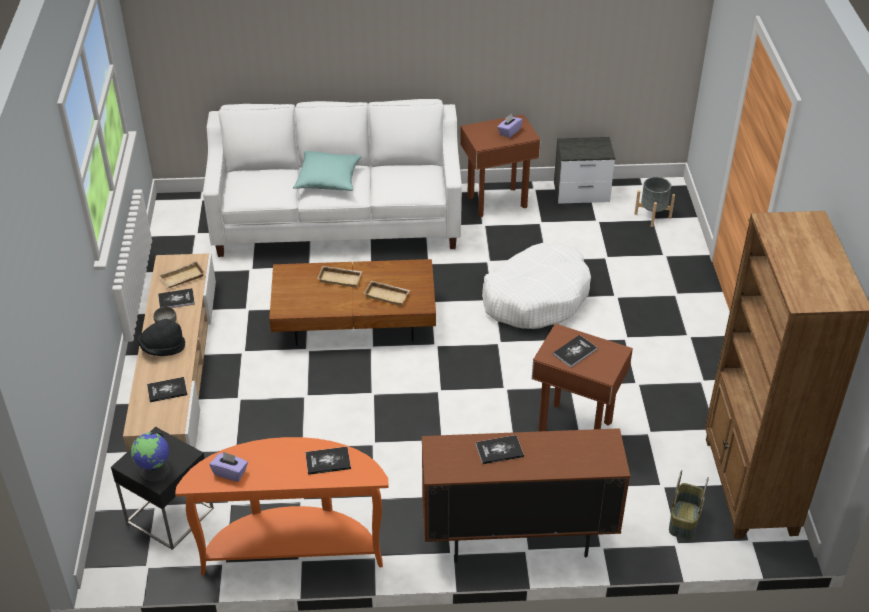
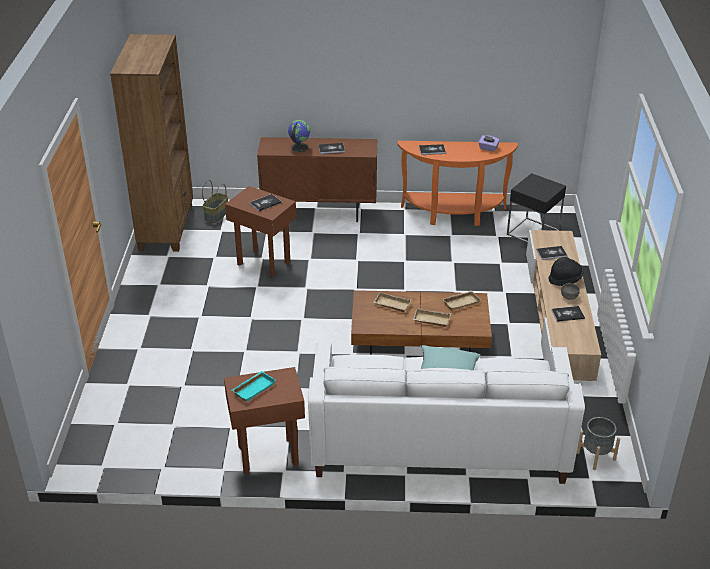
camera: 175 degrees left, 5 degrees down
(155, 471) = (537, 182): globe -> globe (299, 147)
(182, 279) = (568, 331): beige tray -> beige tray (461, 302)
(509, 132) = (253, 388): purple tissue box -> turquoise tray
(536, 297) = (261, 352): white dog bed -> none
(582, 193) = (173, 460): nightstand -> none
(652, 215) = (114, 427): grey planter -> grey planter (596, 456)

